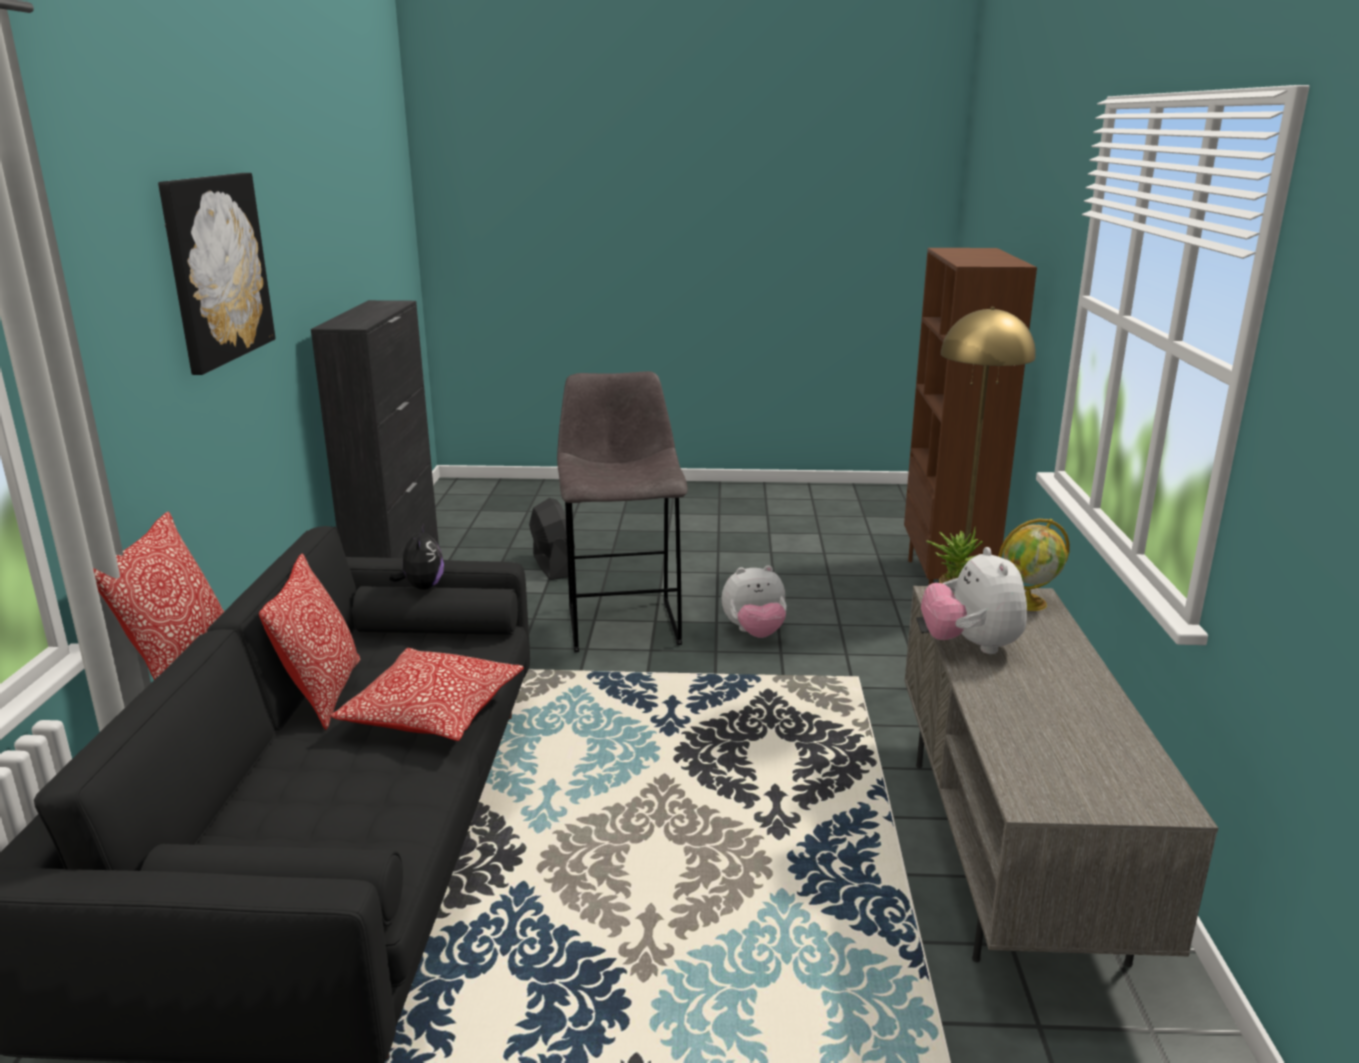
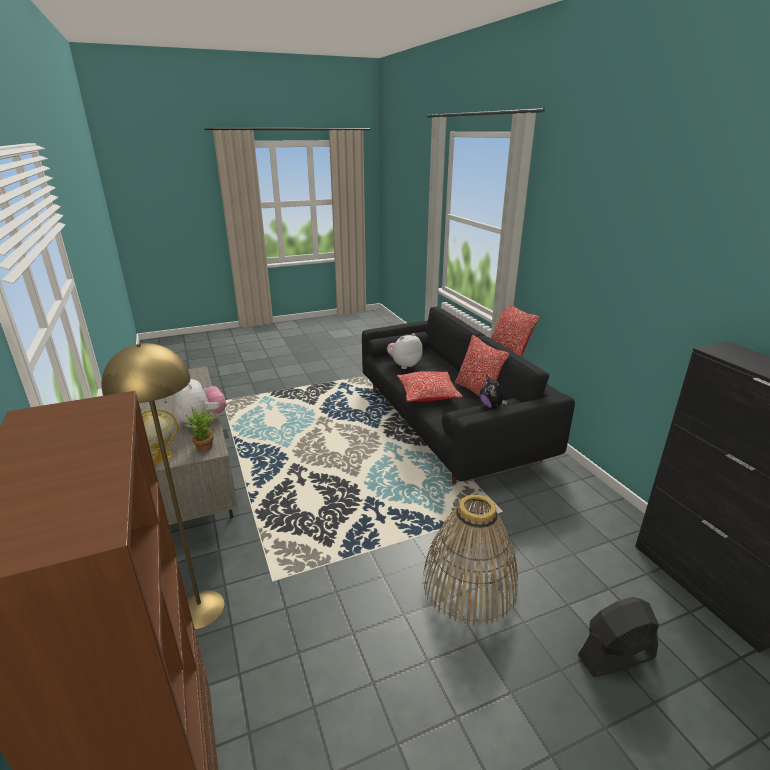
camera: 155 degrees right, 5 degrees up
(216, 269) = (645, 249): picture -> none
(552, 566) = (615, 656): black fan -> black fan turned 120 degrees clockwise
(623, 624) = (469, 584): grey stool -> basket
(754, 633) = (365, 610): plush toy -> plush toy (404, 365)

